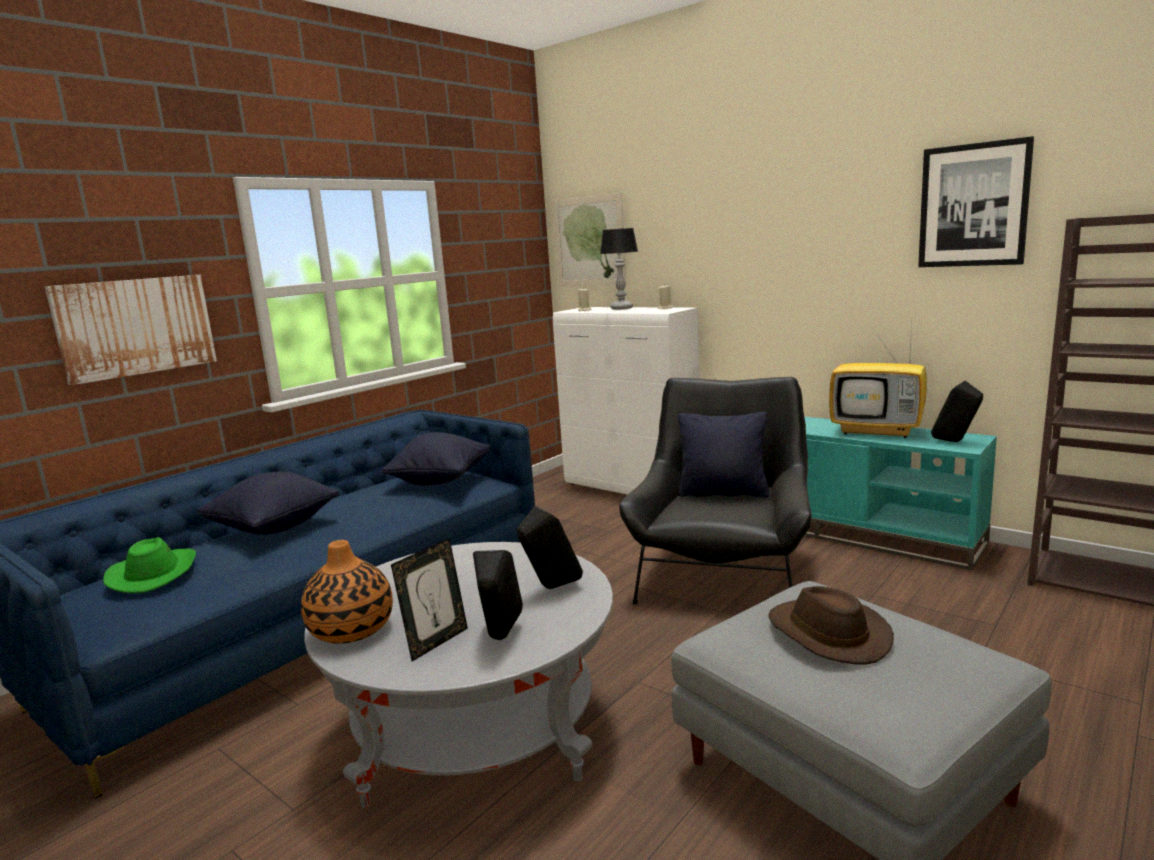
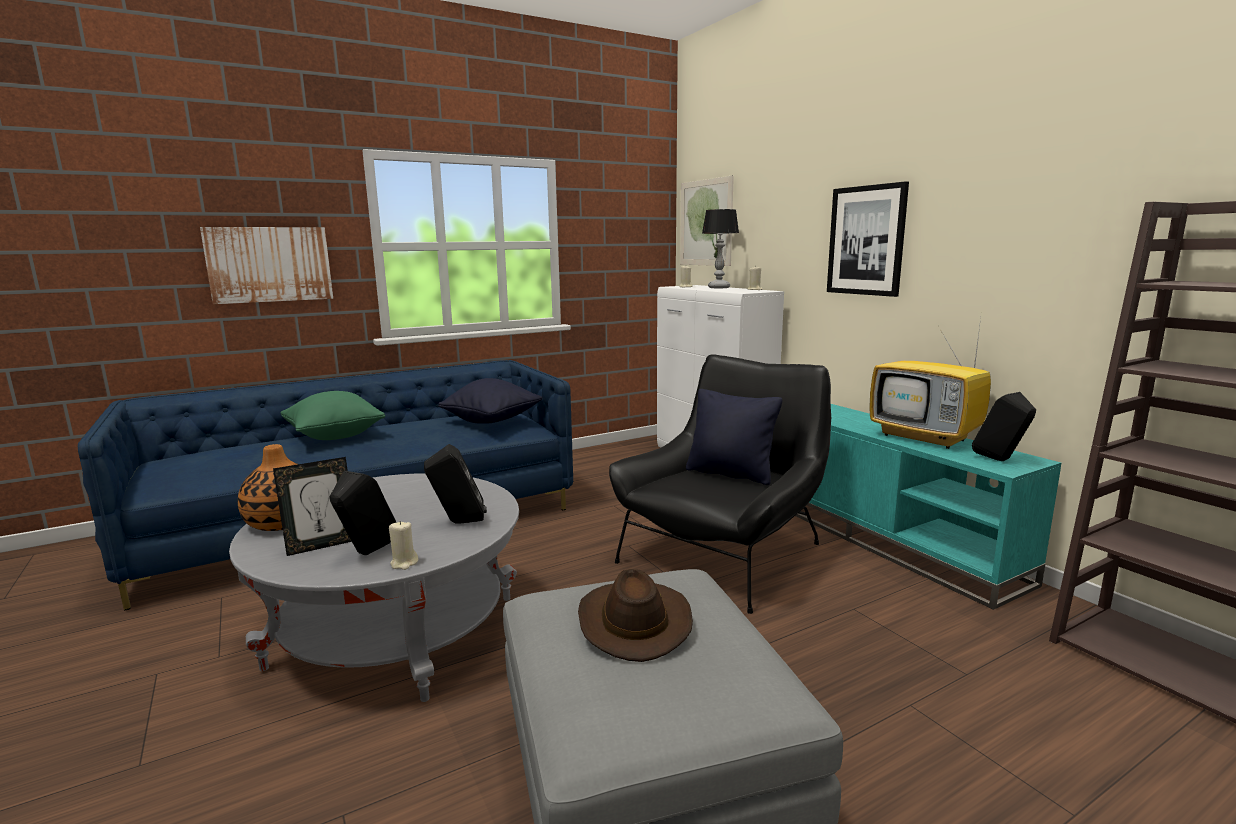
camera: 20 degrees right, 0 degrees up
(153, 573) = (223, 454): green hat -> none
(274, 527) = (335, 436): black pillow -> green pillow
(552, 637) = (404, 563): none -> beige candle
(973, 205) = (1062, 188): picture -> picture (866, 240)

